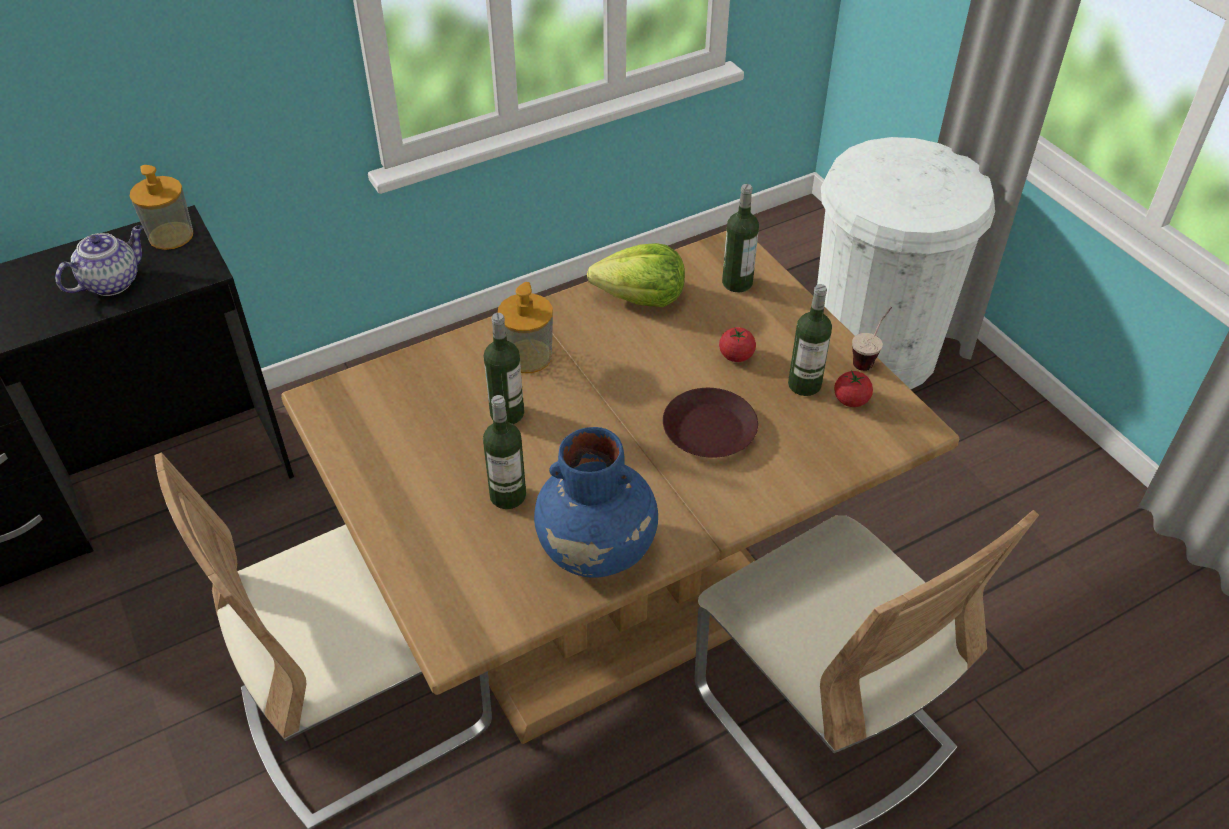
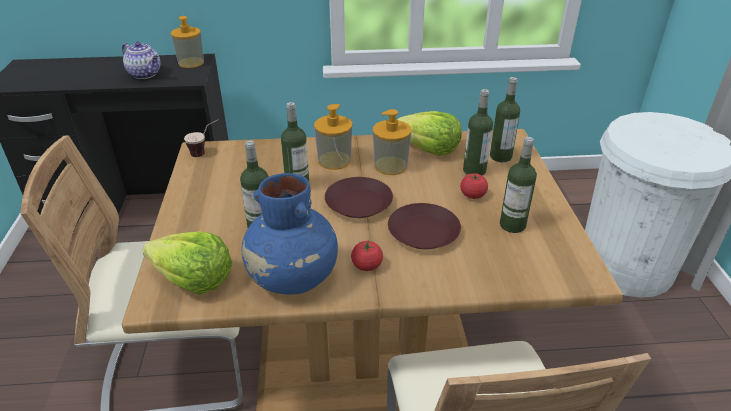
camera: 25 degrees right, 10 degrees down
(112, 282) = (146, 74): teapot -> teapot turned 60 degrees clockwise
(477, 597) = (193, 280): none -> lettuce
(604, 413) = (358, 202): none -> brown plate
(608, 341) = (390, 166): none -> soap dispenser
(717, 316) = (474, 170): none -> bottle
(851, 400) = (543, 244): tomato -> tomato (367, 265)
(869, 357) = (573, 222): cup -> cup (206, 152)

